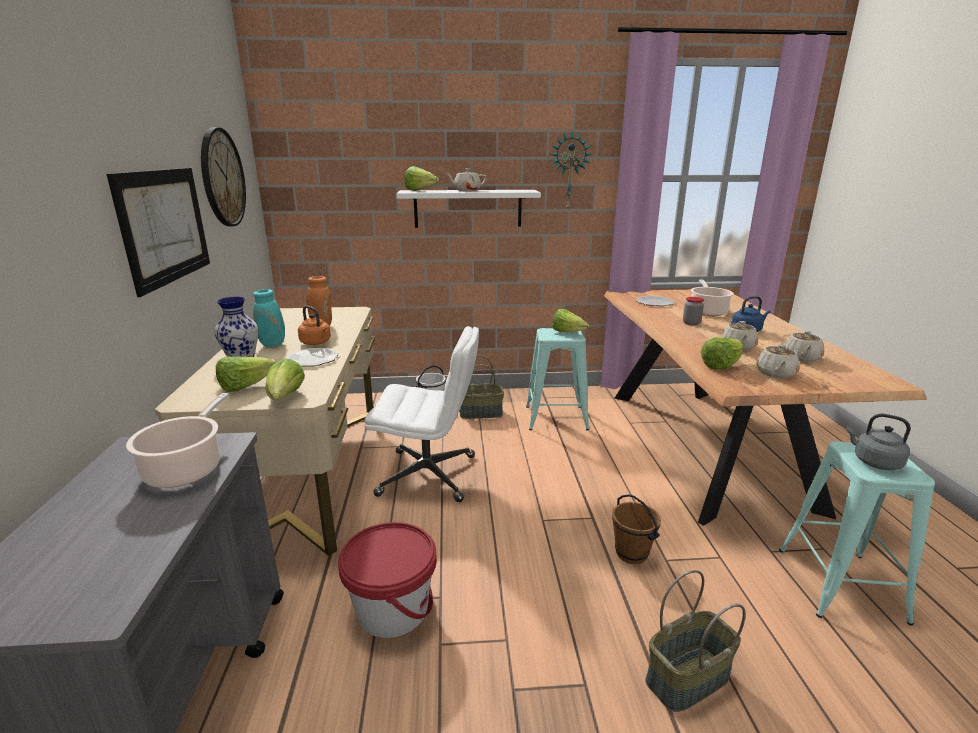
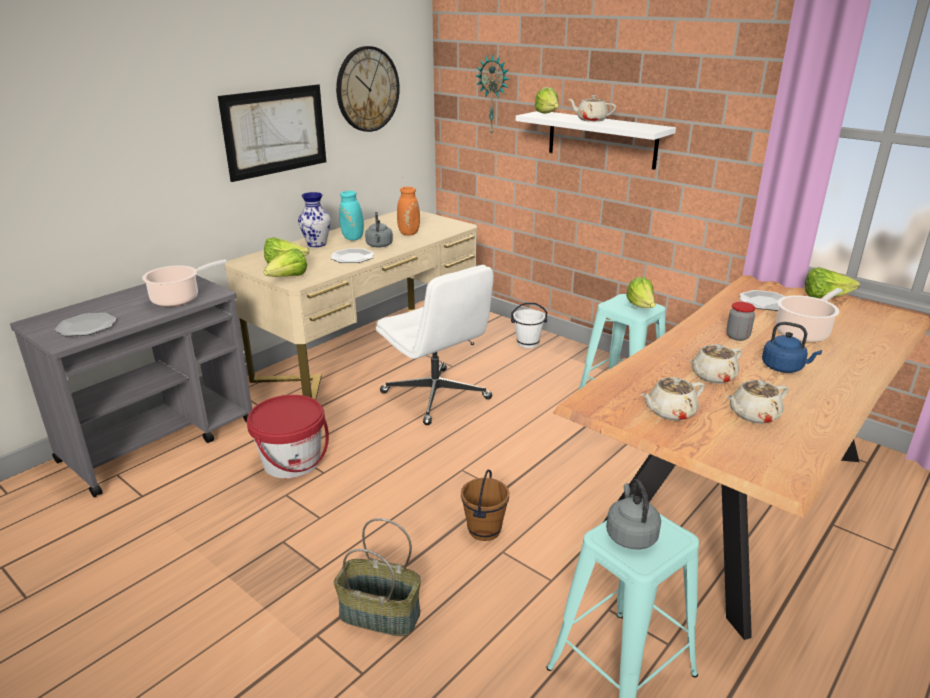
camera: 45 degrees right, 5 degrees up
(97, 568) = (86, 326): none -> plate
(316, 343) = (379, 246): orange kettle -> grey kettle
(481, 413) = (558, 368): basket -> none
(569, 172) = (720, 110): wall clock -> wall clock (494, 95)
(721, 366) = (635, 382): lettuce -> lettuce (824, 297)

